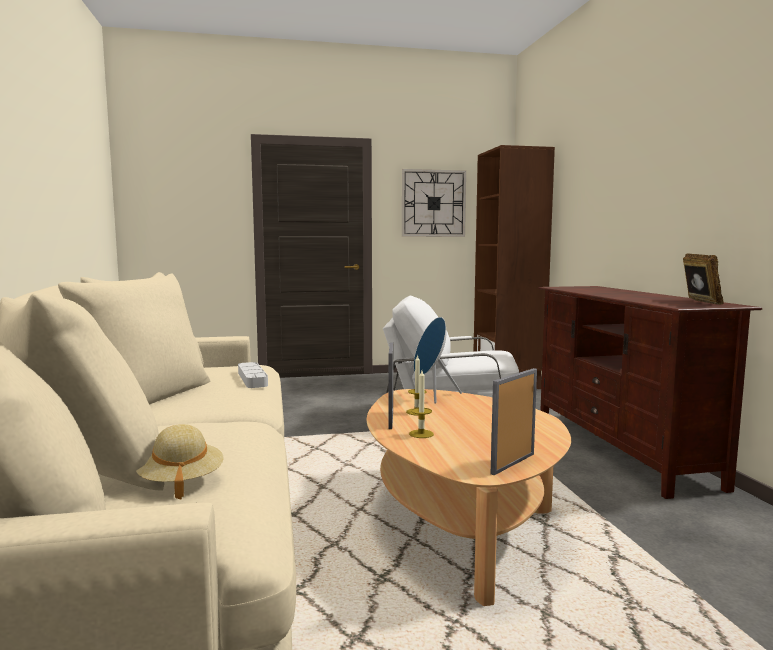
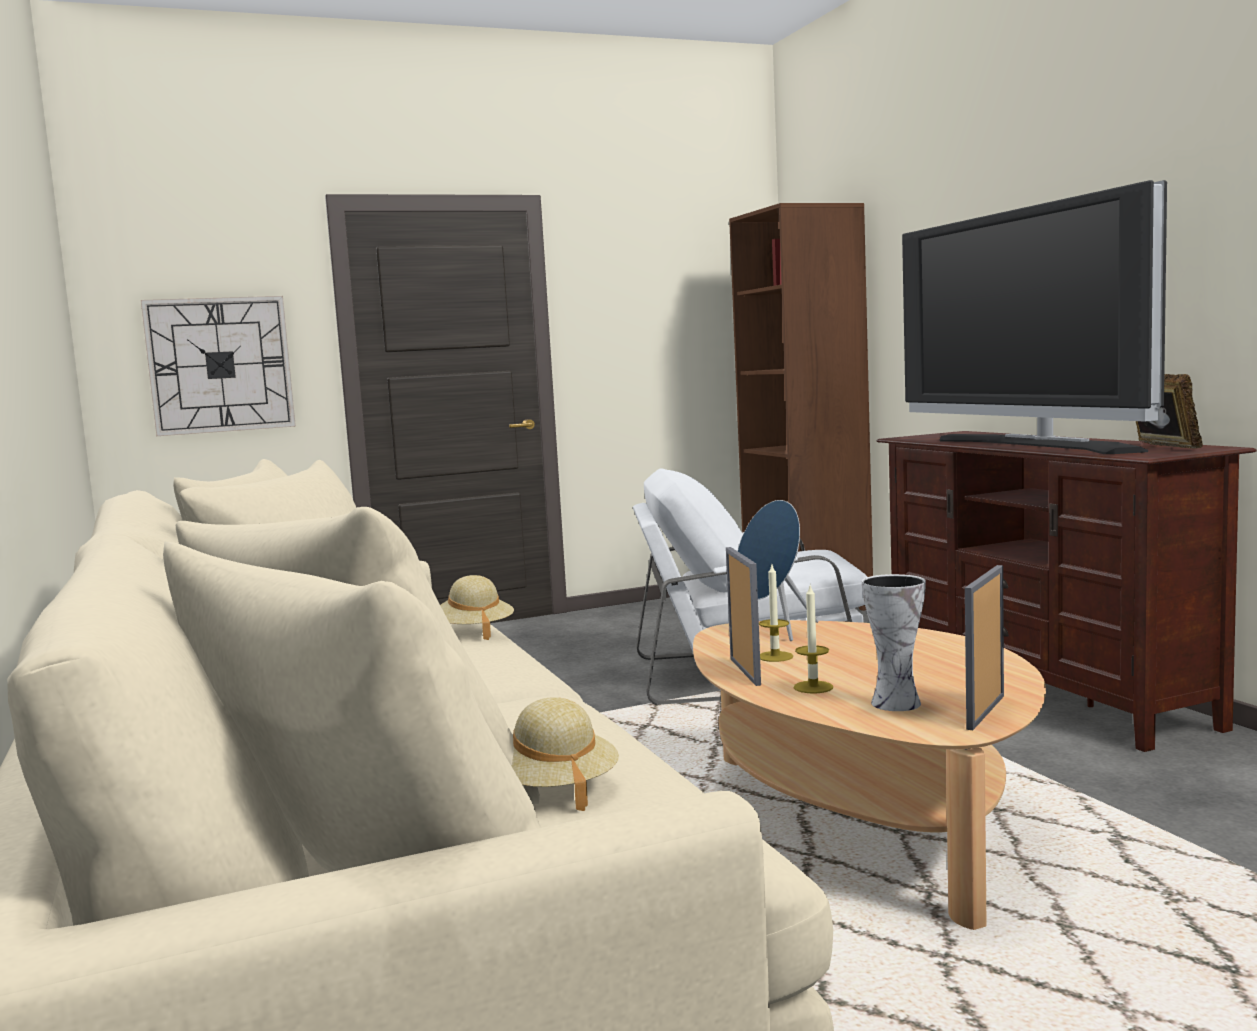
camera: 10 degrees left, 0 degrees up
(252, 379) = (474, 631): grey tray -> beige hat
(433, 203) = (652, 304): wall clock -> wall clock (220, 365)
(460, 450) = (893, 703): none -> vase
(621, 296) = (1033, 445): none -> television

